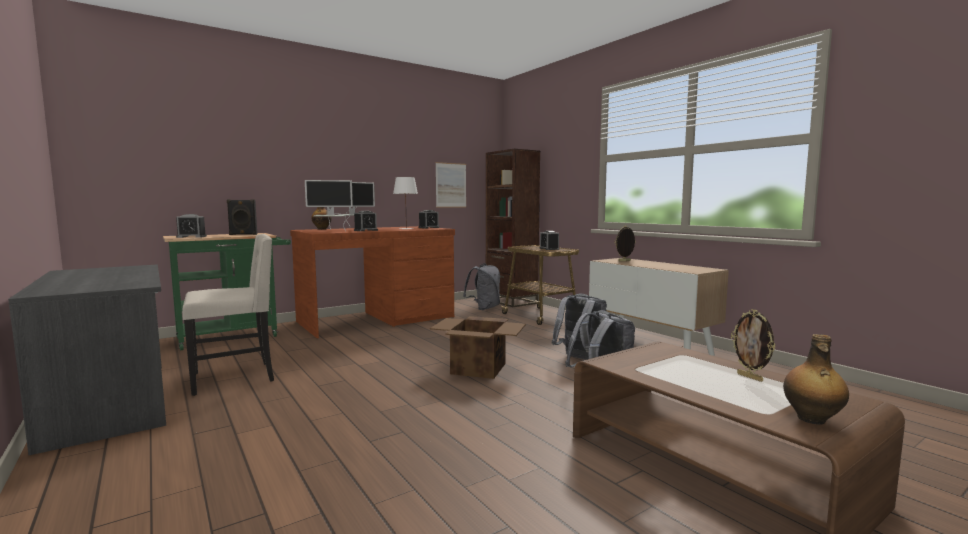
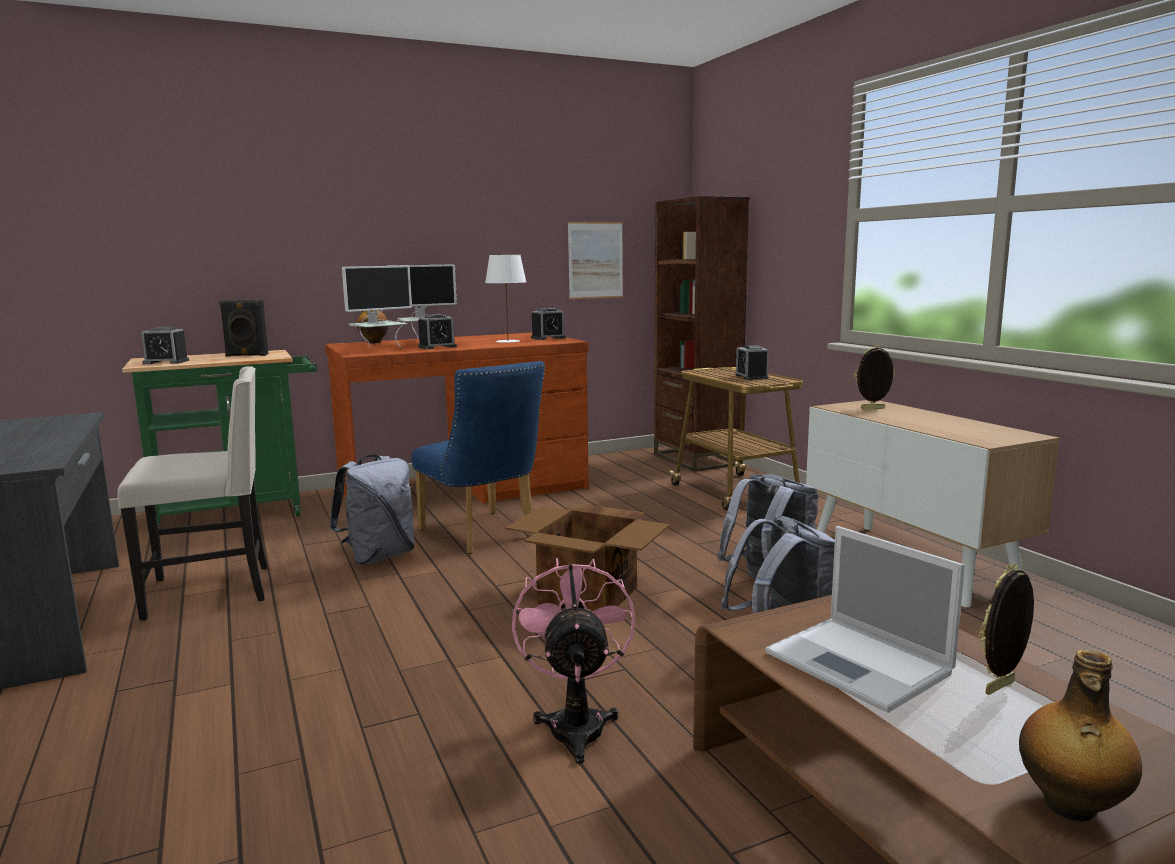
camera: 10 degrees right, 5 degrees up
(331, 231) = (380, 349): monitor -> monitor turned 45 degrees counterclockwise
(400, 342) = (483, 535): none -> blue chair
(484, 308) = (645, 472): grey backpack -> grey backpack (379, 557)
(500, 430) = (576, 723): none -> pink fan
(674, 372) = (861, 664): none -> laptop
(750, 377) = (1001, 688): picture frame -> picture frame turned 75 degrees clockwise

